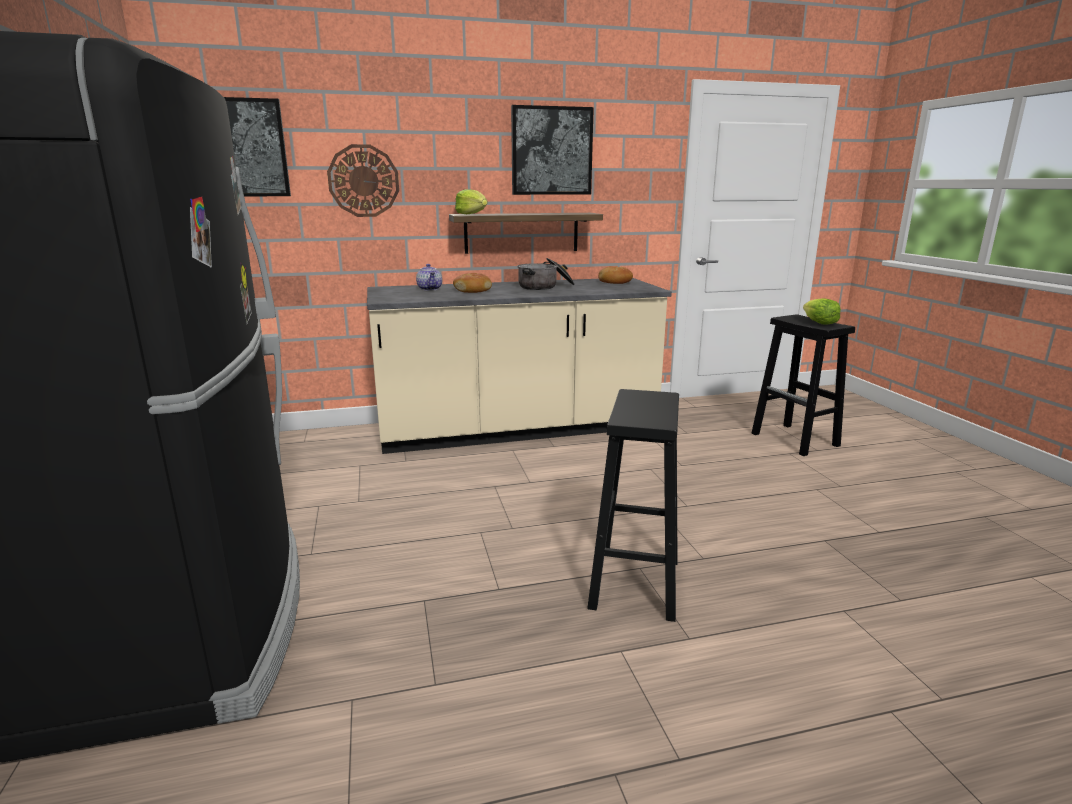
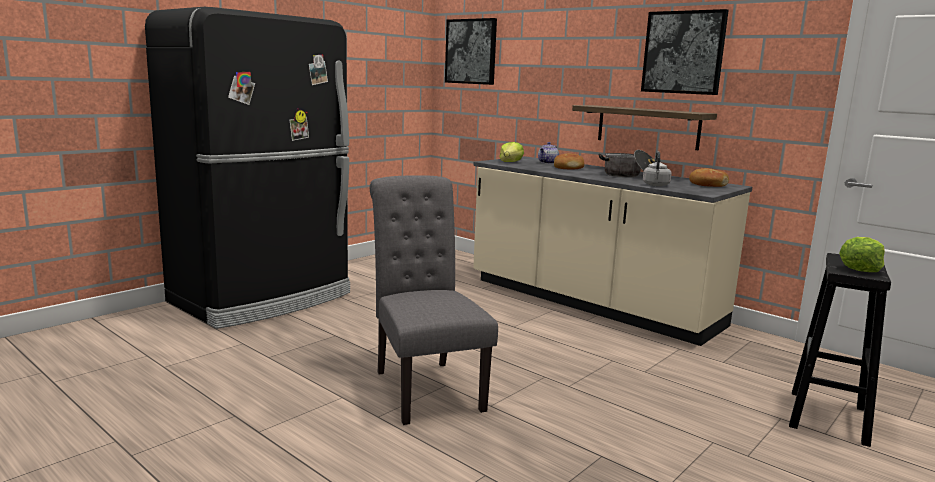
camera: 55 degrees right, 5 degrees down
(363, 181) = (536, 75): wall clock -> none
(472, 214) = (595, 105): lettuce -> lettuce (510, 162)
(603, 290) = (656, 185): none -> grey kettle
(634, 582) = (424, 387): black stool -> grey chair

